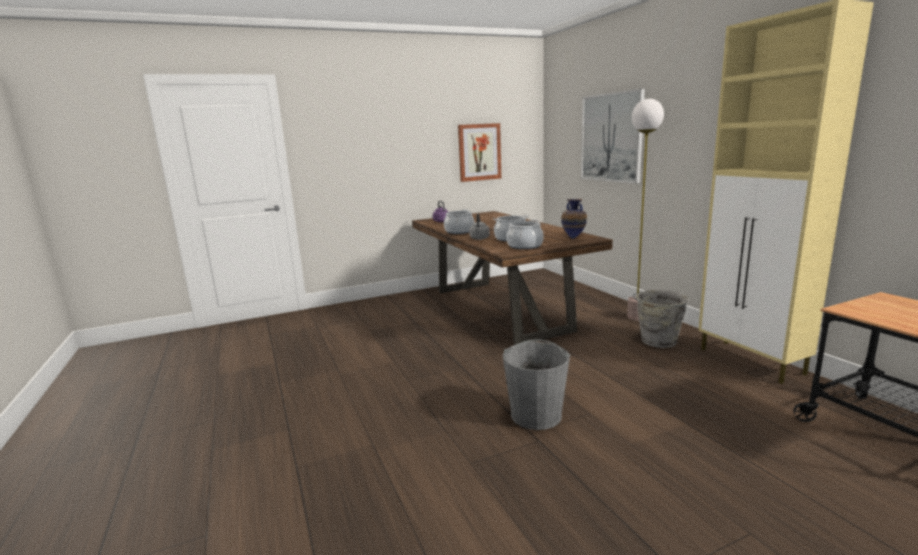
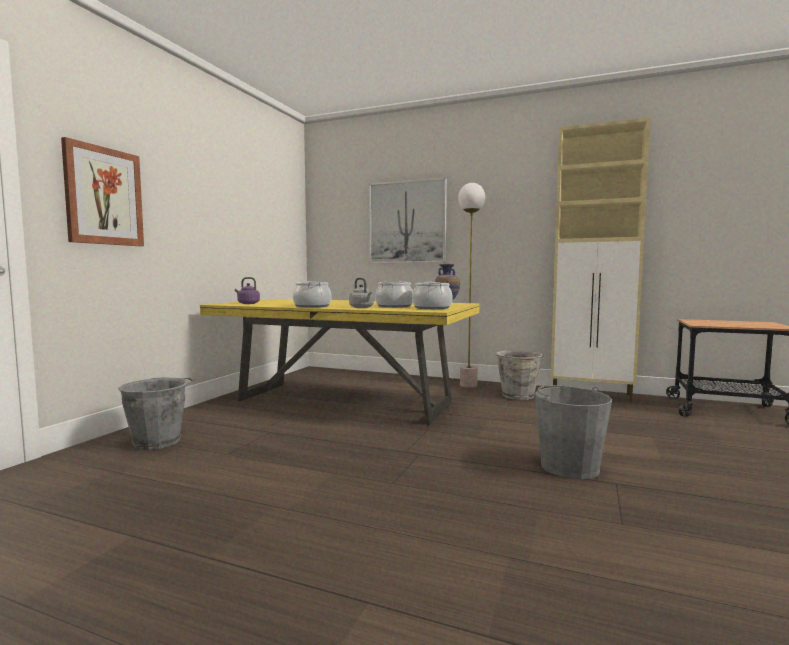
camera: 45 degrees left, 10 degrees down
(358, 313) = (159, 441): none -> grey bucket
(479, 152) = (258, 229): picture -> picture (104, 196)
(498, 310) = (343, 402): brown dining table -> yellow dining table

